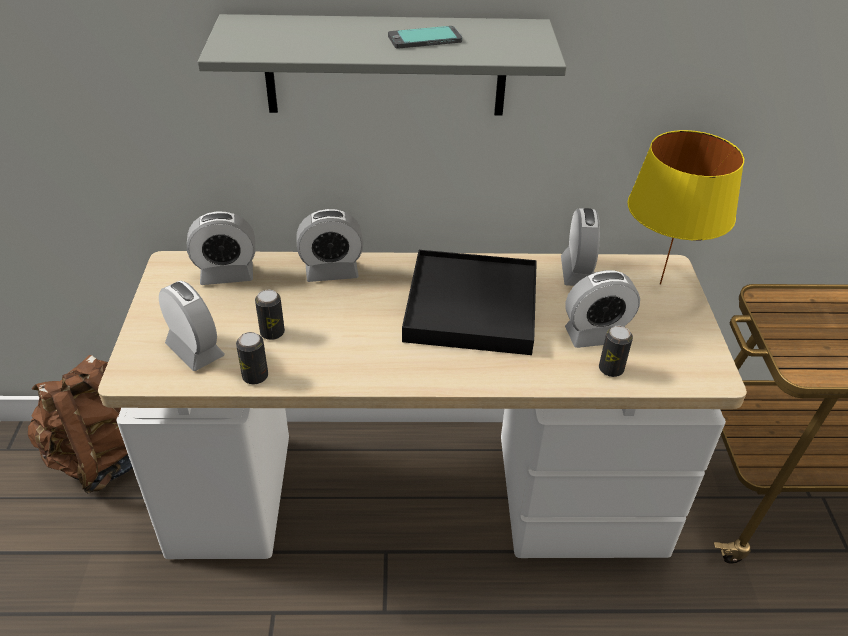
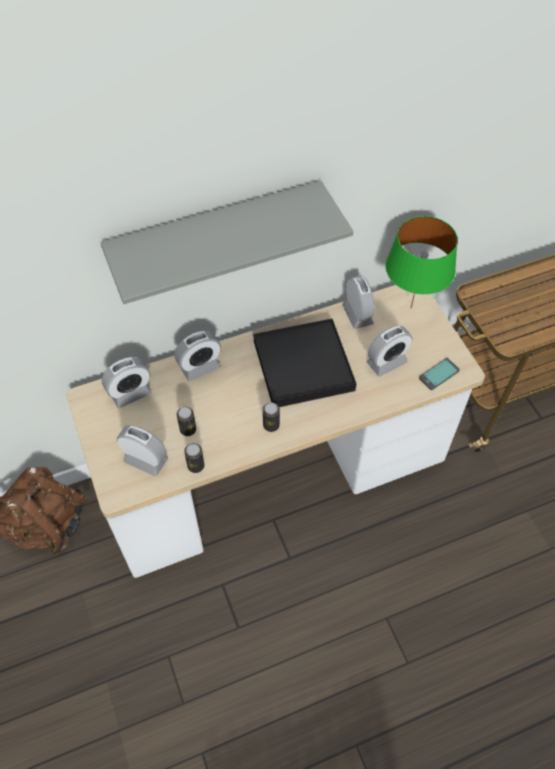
camera: 20 degrees left, 15 degrees up
(425, 39) = (254, 229): phone -> phone (439, 374)
(611, 369) = (404, 385): can -> can (271, 425)
(660, 283) = (410, 307): yellow table lamp -> green table lamp

